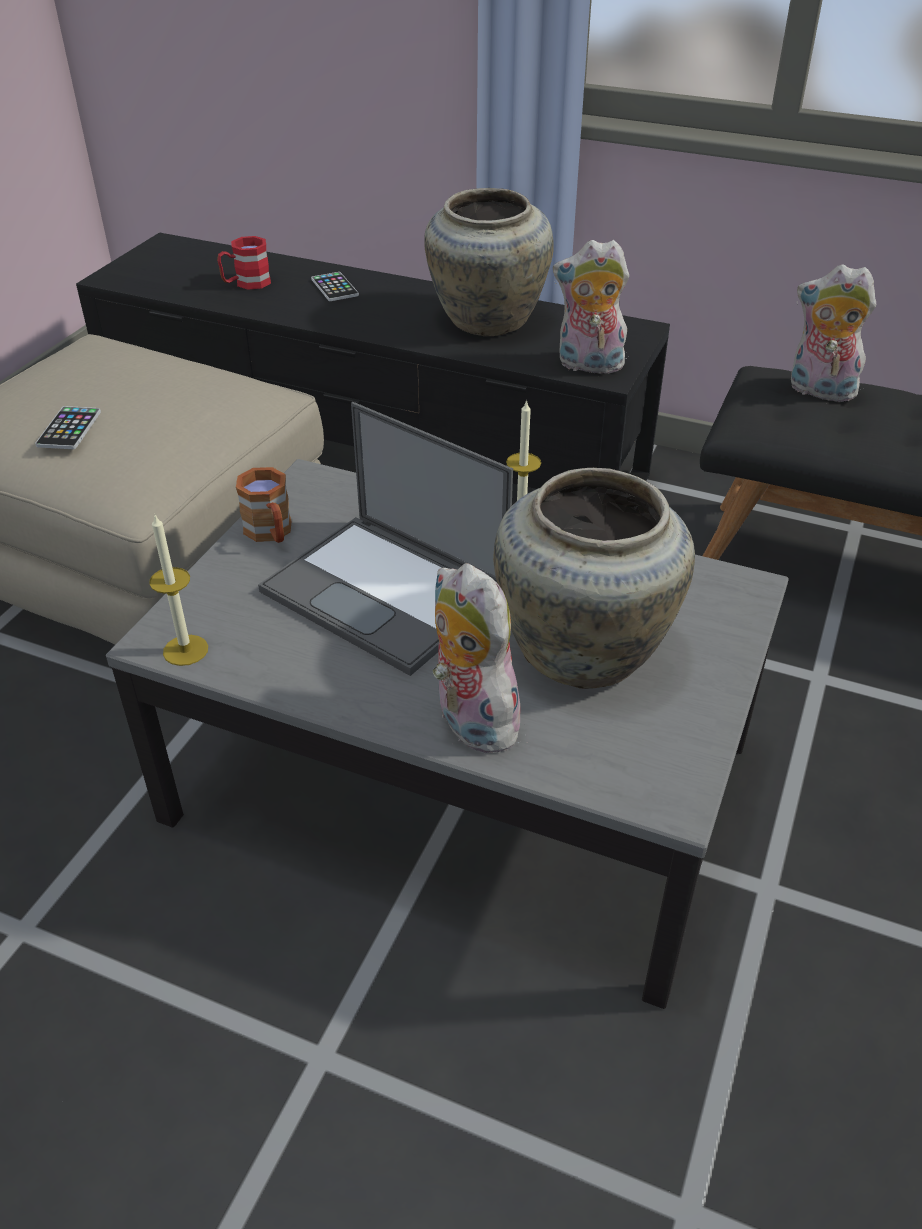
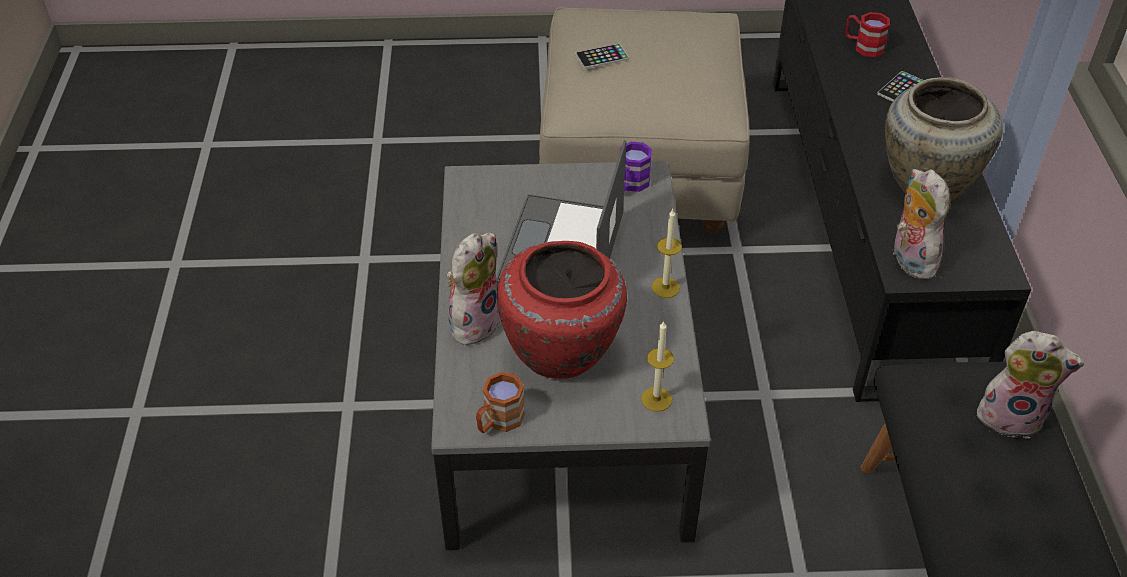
camera: 65 degrees right, 5 degrees up
(185, 650) = (464, 192): candle -> candle (656, 399)
(271, 533) = (583, 181): brown mug -> brown mug (498, 421)
(315, 498) = (630, 185): none -> purple mug
(585, 651) = (563, 353): beige vase -> red vase
(819, 391) = (1011, 416): plush toy -> plush toy turned 105 degrees clockwise

